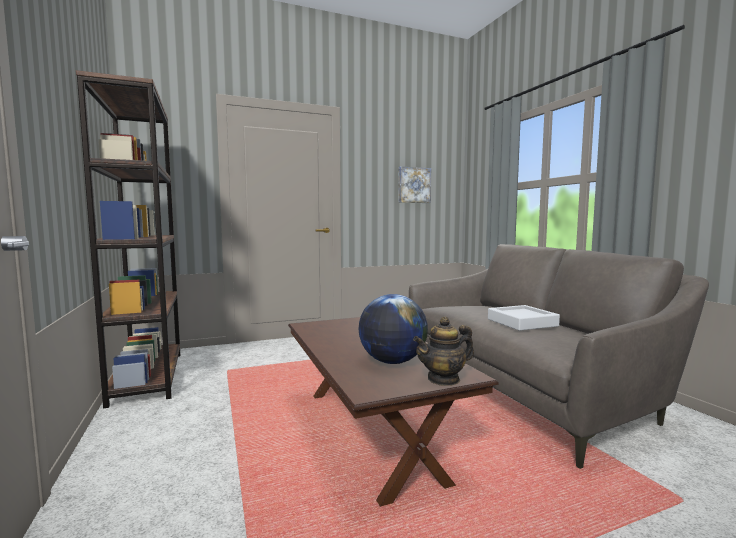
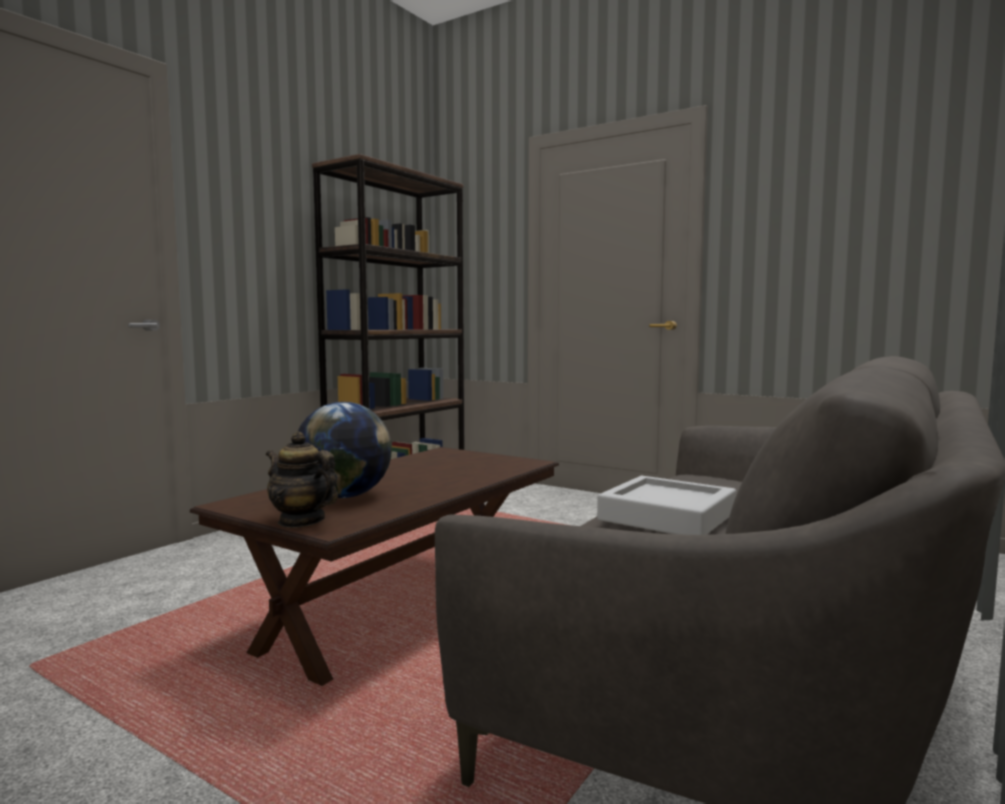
camera: 55 degrees right, 0 degrees up
(413, 185) = (870, 228): picture -> none

